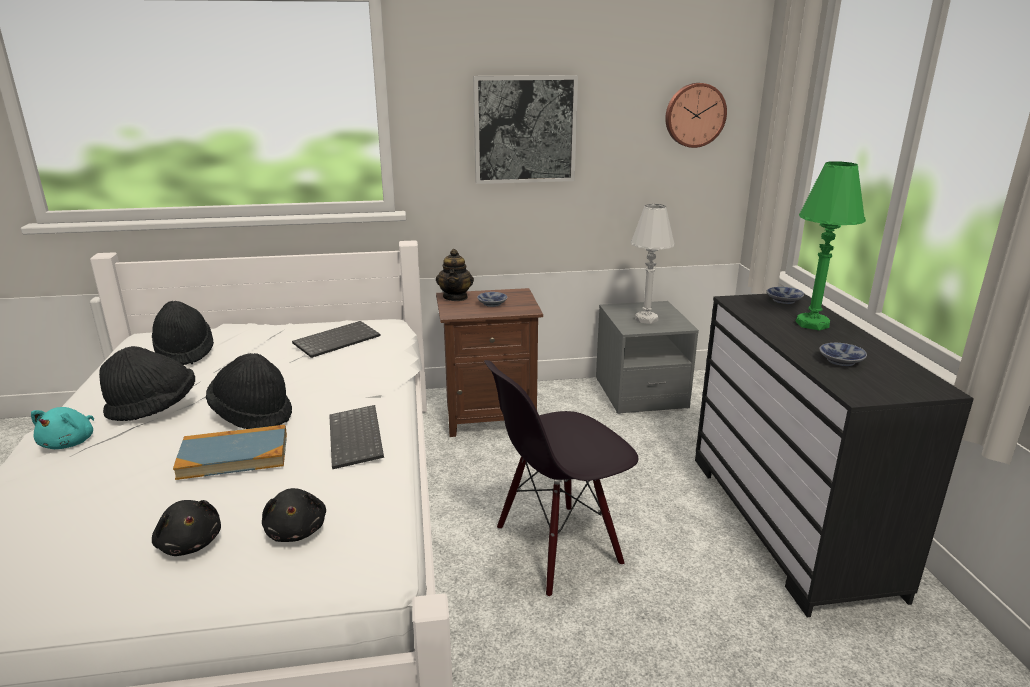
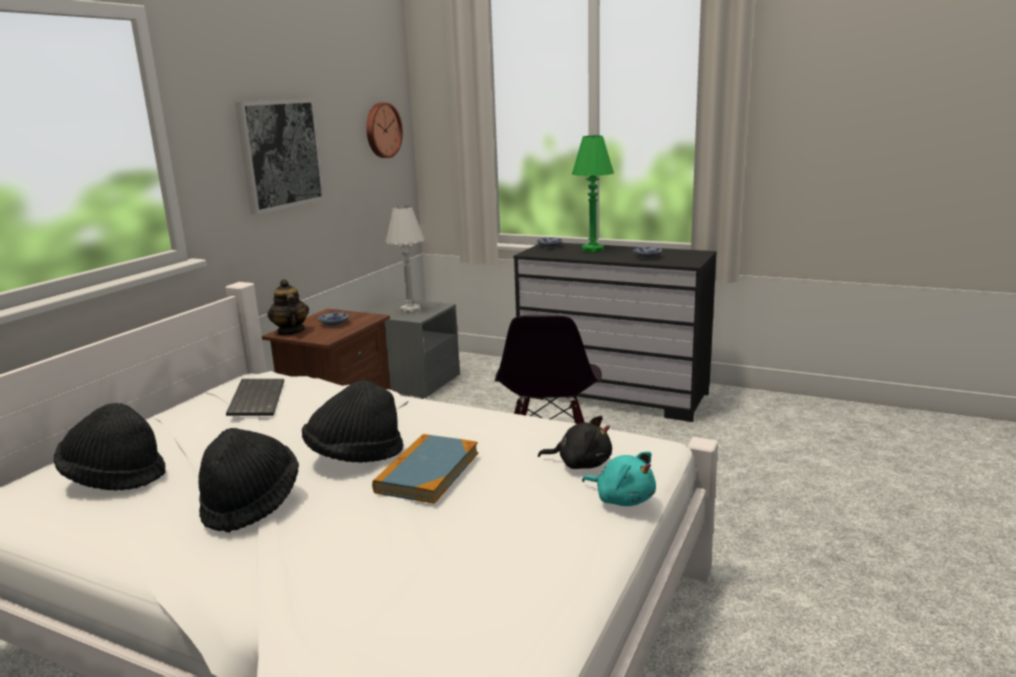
camera: 55 degrees left, 5 degrees down
(70, 443) = (245, 565): turquoise plush toy -> turquoise plush toy (622, 499)
(190, 543) = (550, 508): black plush toy -> none
(357, 438) = (468, 422): keyboard -> none
(455, 297) = (290, 331): teapot -> teapot turned 150 degrees counterclockwise

